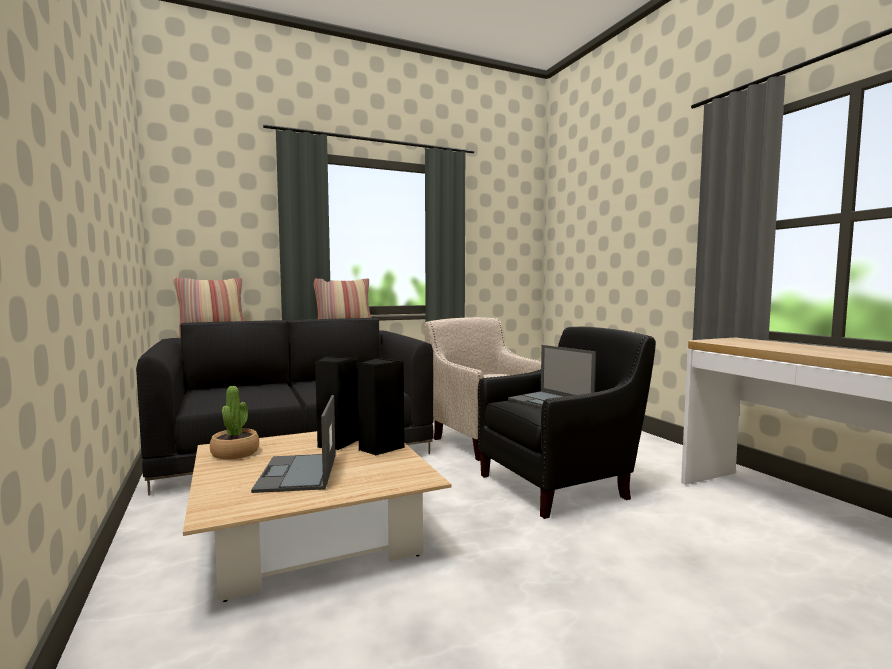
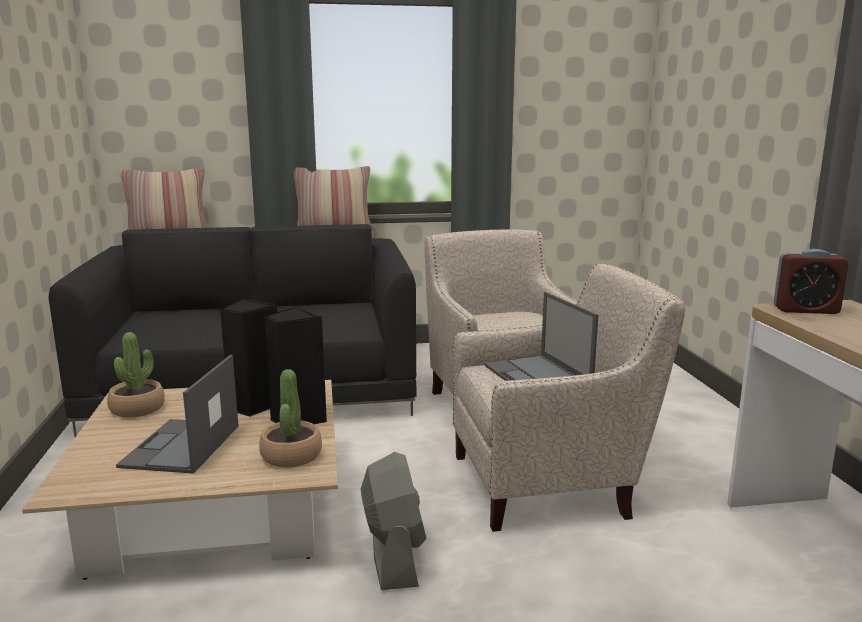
camera: 15 degrees right, 10 degrees up
(396, 470) = (291, 455): none -> potted plant
(484, 544) = (394, 556): none -> grey fan
(560, 484) = (550, 483): black armchair -> beige armchair
(722, 341) = (805, 310): none -> alarm clock

